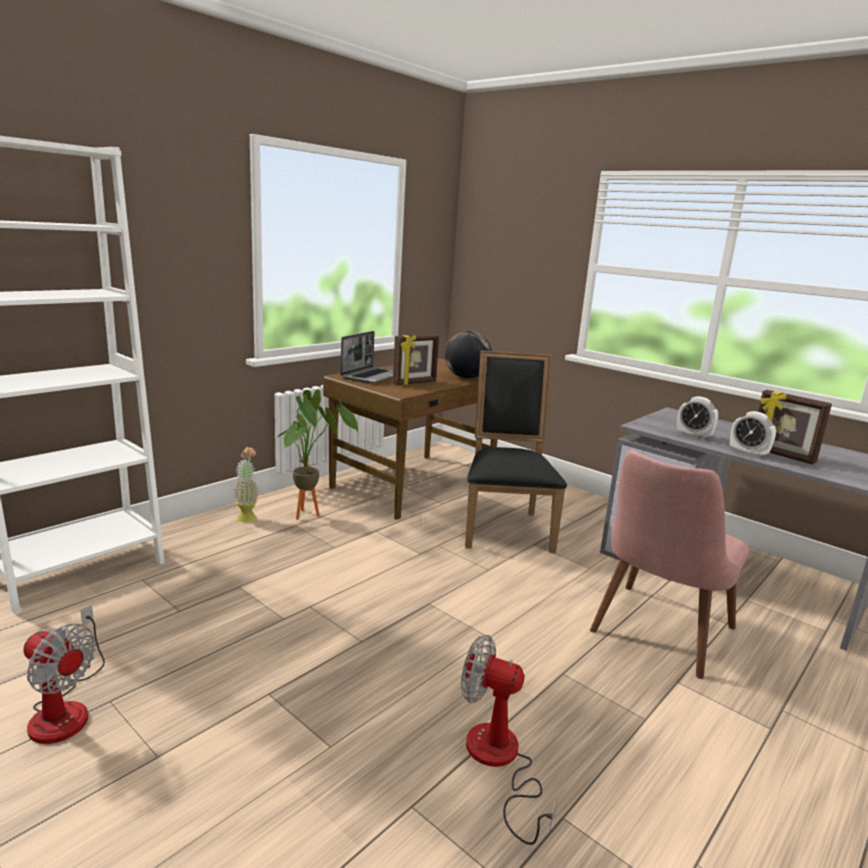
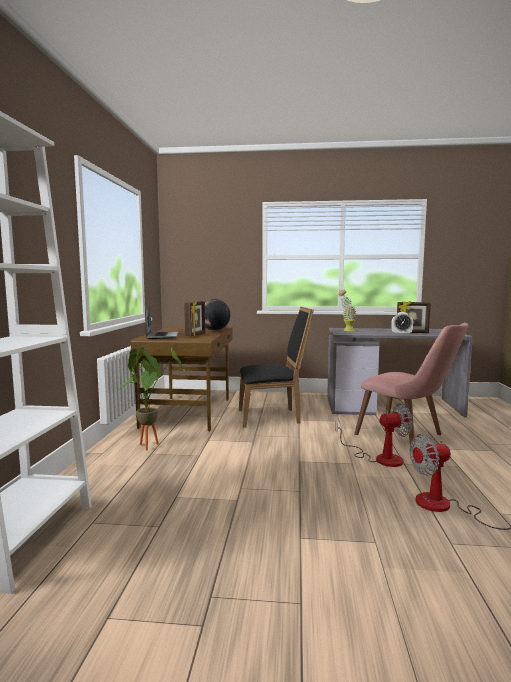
camera: 35 degrees left, 10 degrees down
(65, 708) = (186, 620): fan -> fan (380, 458)
(247, 516) = (106, 459): potted plant -> potted plant (346, 330)
(505, 527) = (272, 417): black chair -> black chair turned 120 degrees clockwise
(656, 637) = (409, 436): pink chair -> pink chair turned 45 degrees counterclockwise
(693, 436) = (368, 333): alarm clock -> none

